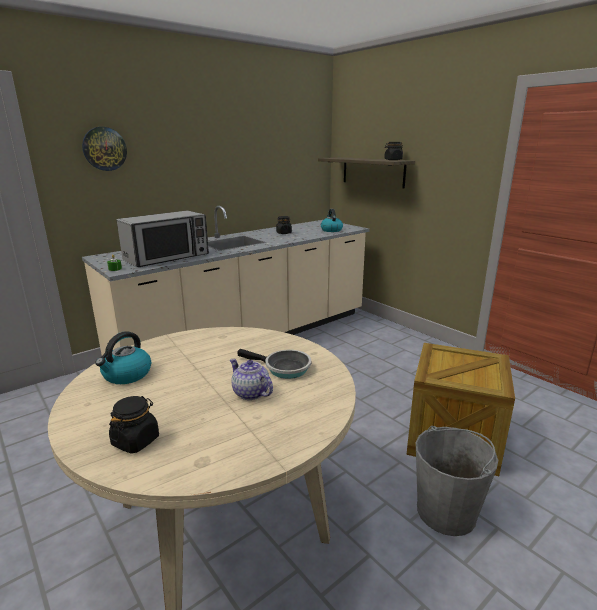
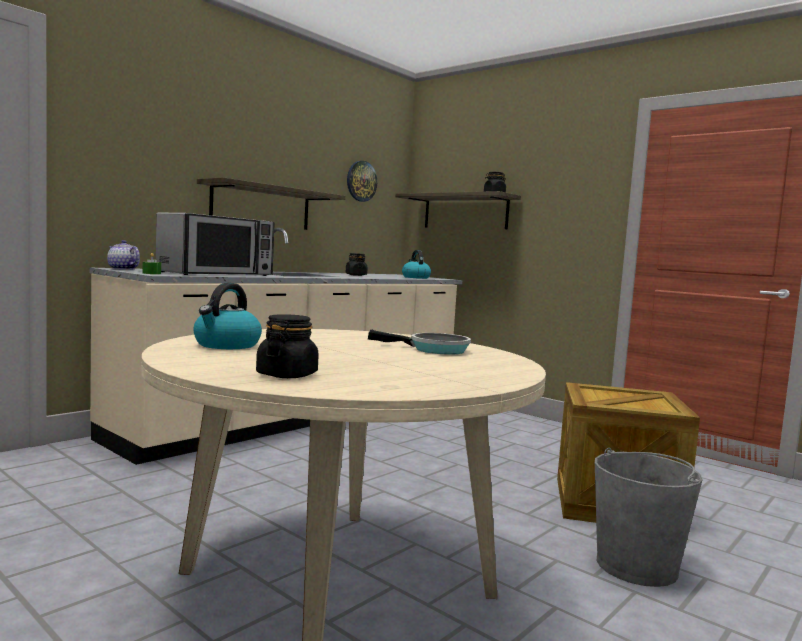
camera: 10 degrees left, 15 degrees down
(104, 149) = (142, 132): wall clock -> wall clock (361, 181)
(208, 187) = (261, 207): none -> shelf
(250, 393) = (407, 359): teapot -> teapot (122, 269)

